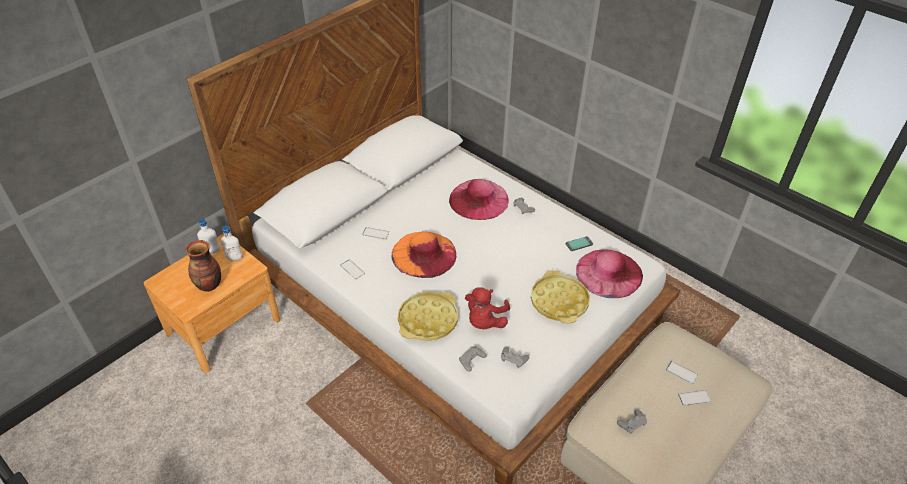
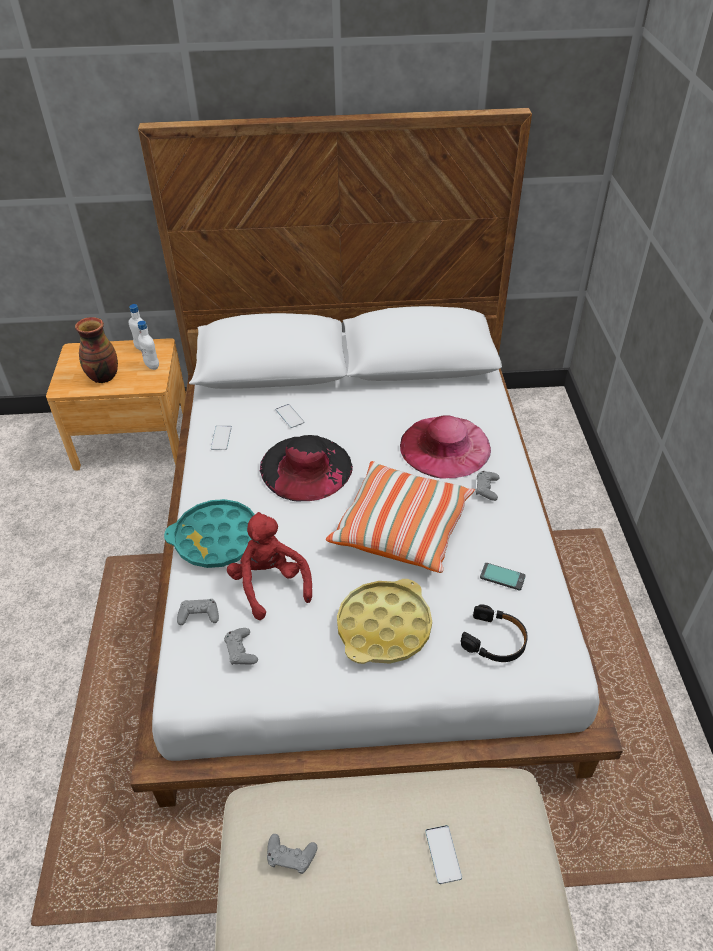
camera: 45 degrees right, 0 degrees up
(424, 254) = (306, 467): orange hat -> black hat
(428, 320) = (217, 539): yellow tray -> turquoise tray
(485, 321) = (270, 584): red plush toy -> red plush toy turned 90 degrees clockwise
(509, 253) = (401, 528): none -> pillow
(609, 273) = (495, 640): pink hat -> black headphones
(694, 398) = (415, 904): phone -> none

